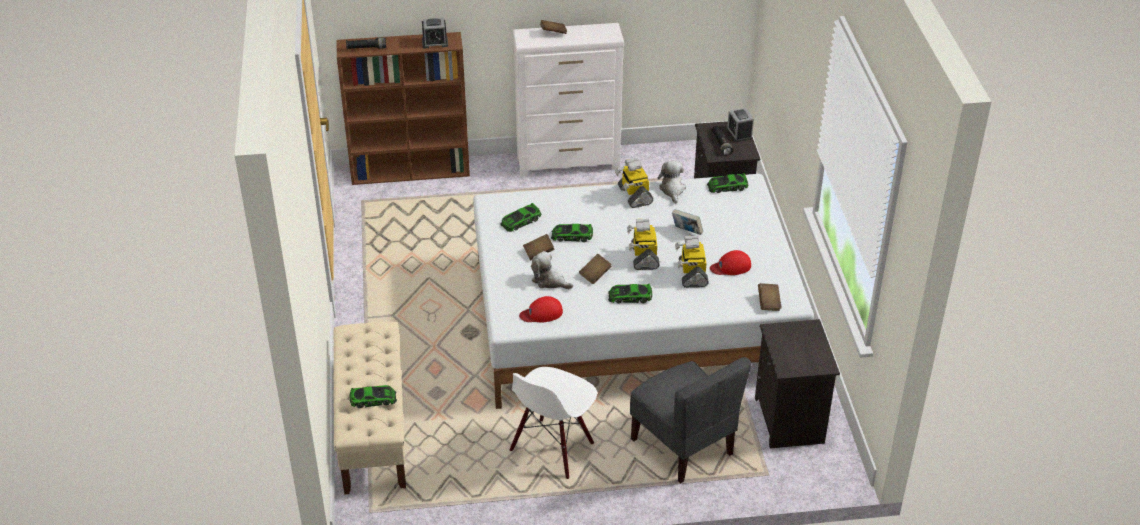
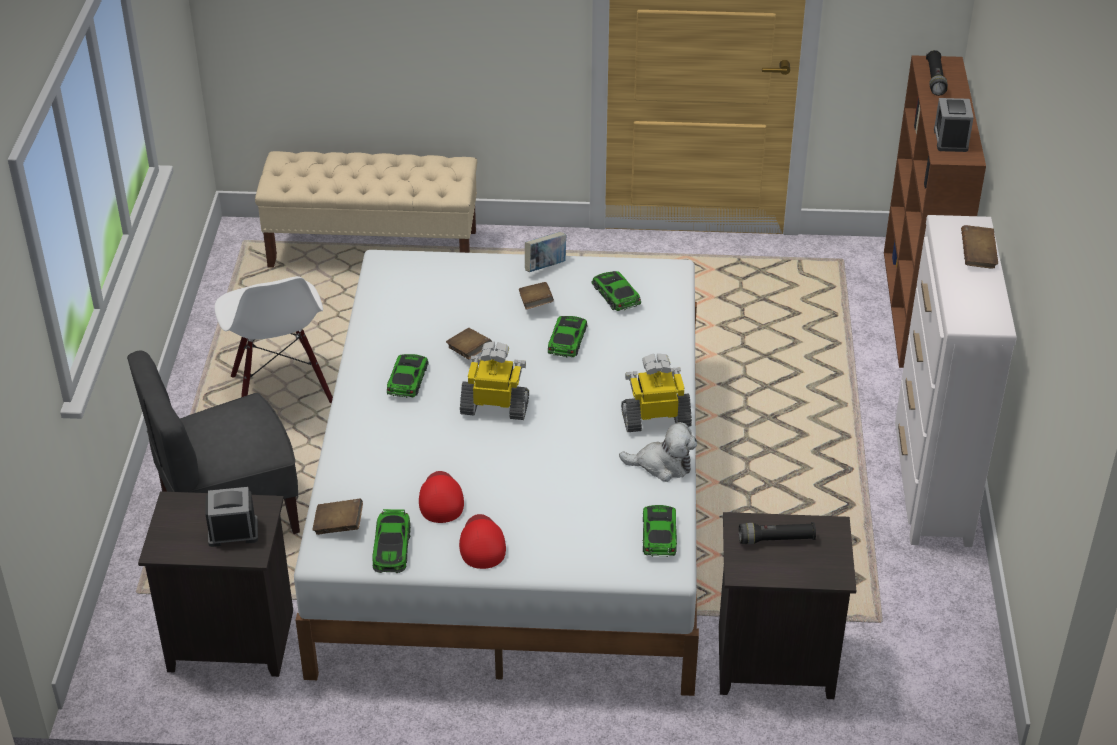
camera: 100 degrees right, 0 degrees up
(373, 399) = (327, 175): toy car -> toy car (392, 547)
(541, 313) = (402, 294): red cap -> red cap (482, 543)
(550, 281) = (469, 308): plush toy -> none
(552, 448) = (280, 390): white chair -> white chair turned 150 degrees counterclockwise
(686, 231) = (545, 463): book -> book (545, 267)
(692, 274) = (437, 452): toy robot -> none
(739, 133) = (809, 571): alarm clock -> alarm clock (233, 532)

